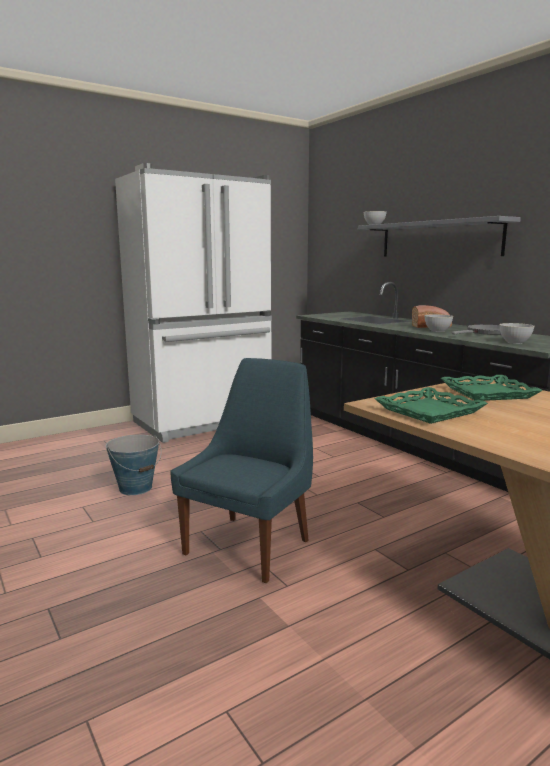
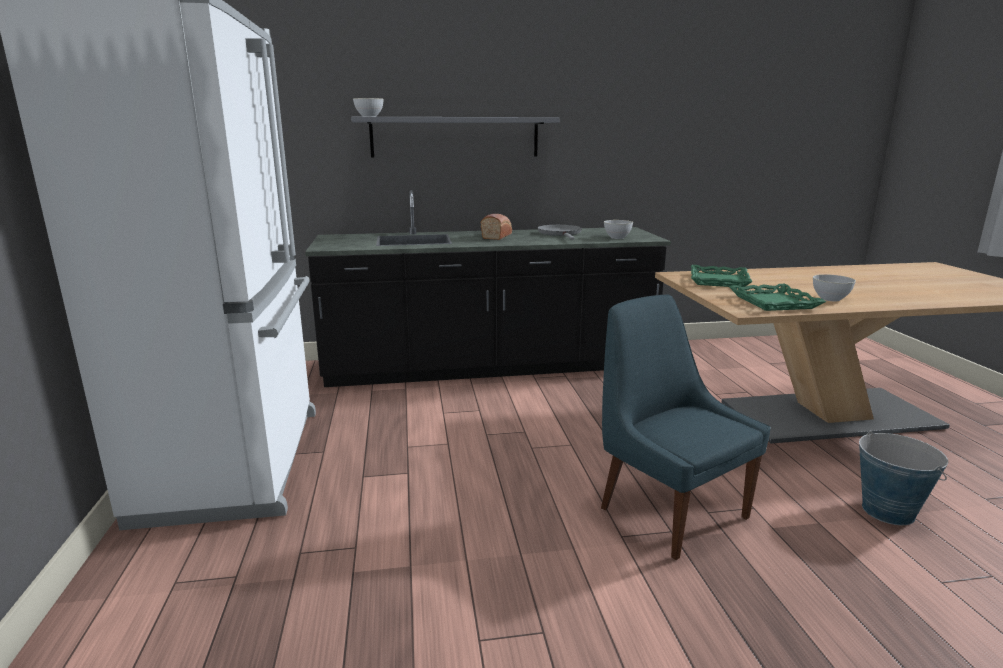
camera: 65 degrees left, 5 degrees up
(136, 488) = (450, 571): bucket -> bucket (887, 511)
(437, 331) = (528, 239): grey bowl -> grey bowl (830, 299)

